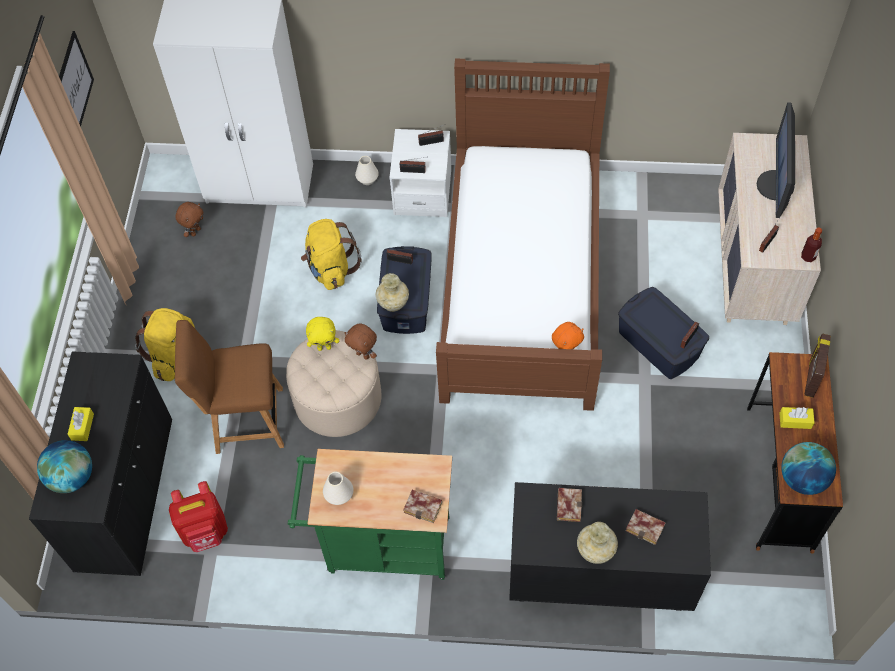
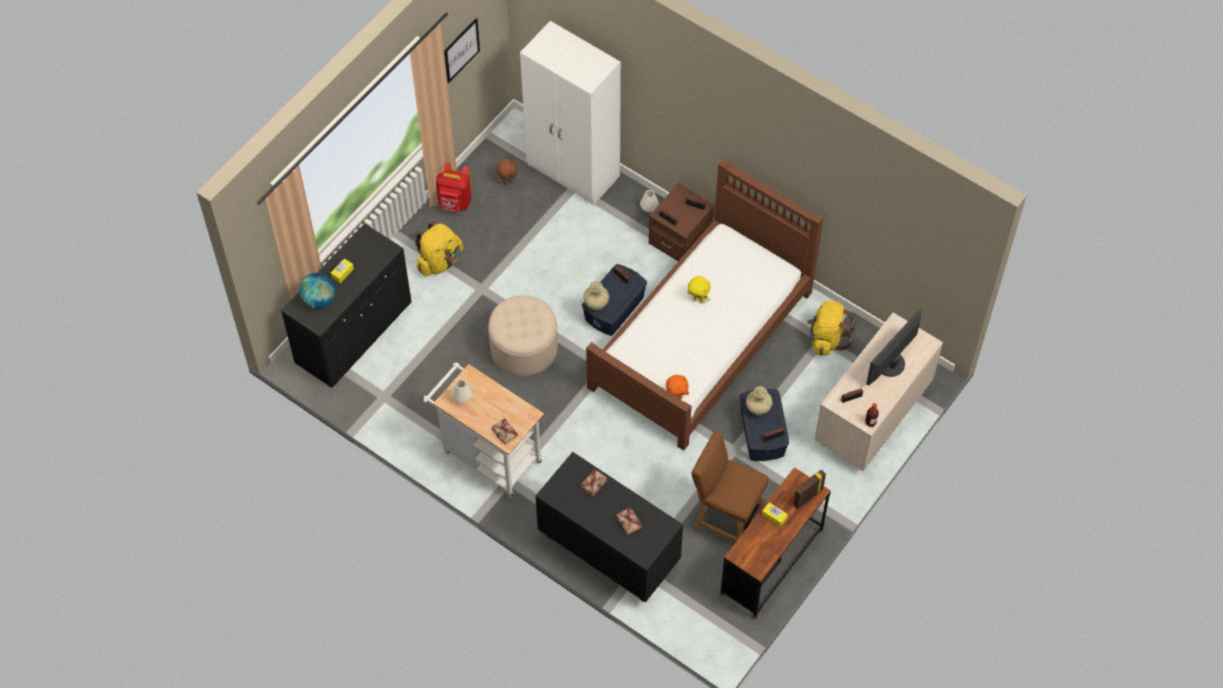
camera: 30 degrees right, 0 degrees up
(205, 532) = (387, 384): red backpack -> red backpack (455, 203)
(244, 420) = (456, 328): brown chair -> brown chair (725, 517)
(324, 347) = (526, 307): yellow plush toy -> yellow plush toy (698, 299)
(331, 268) = (580, 258): yellow backpack -> yellow backpack (826, 338)
(363, 354) = (547, 326): brown plush toy -> none
(381, 545) = (487, 454): green cart -> white cart
(422, 192) = (680, 238): white nightstand -> brown nightstand
(595, 551) = (589, 517): beige vase -> beige vase (758, 408)
(802, 479) = (749, 552): globe -> none

